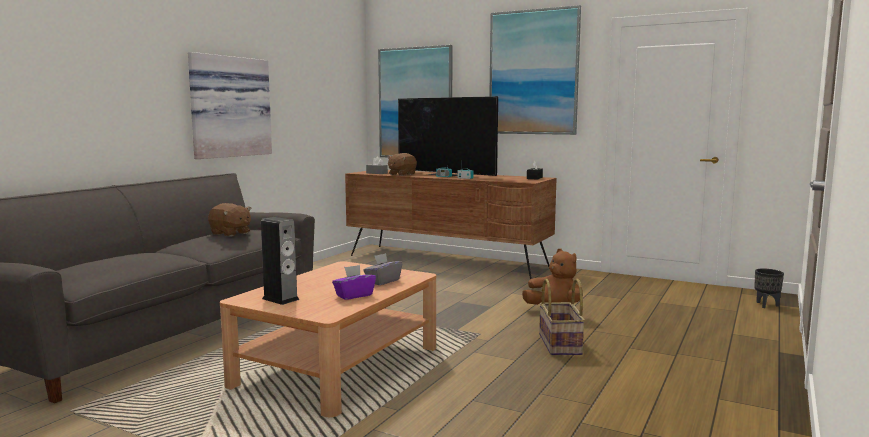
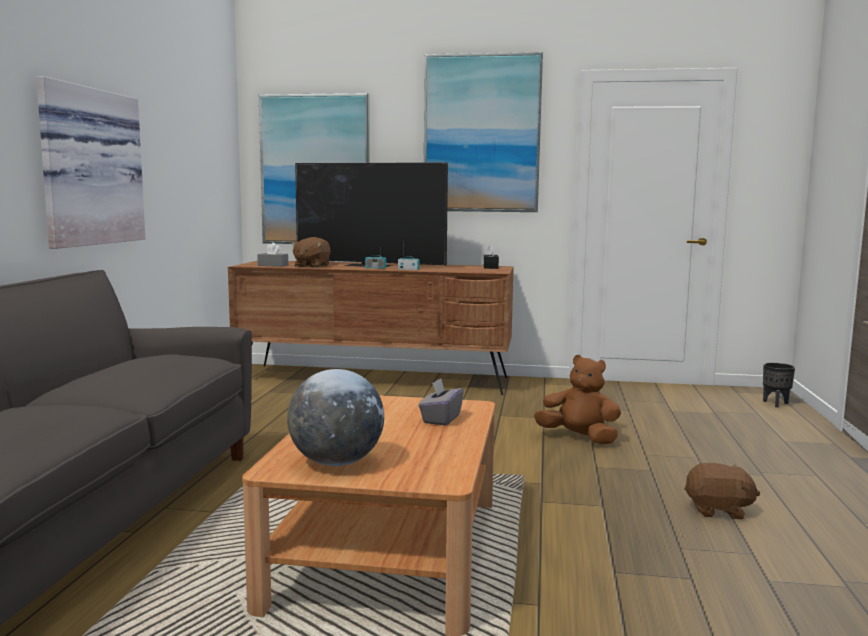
camera: 20 degrees left, 0 degrees up
(230, 233) = (146, 364): brown plush toy -> brown plush toy (718, 510)
(280, 299) = (336, 463): speaker -> globe
(354, 295) = (434, 445): purple tissue box -> none
(561, 344) = (630, 477): basket -> none

